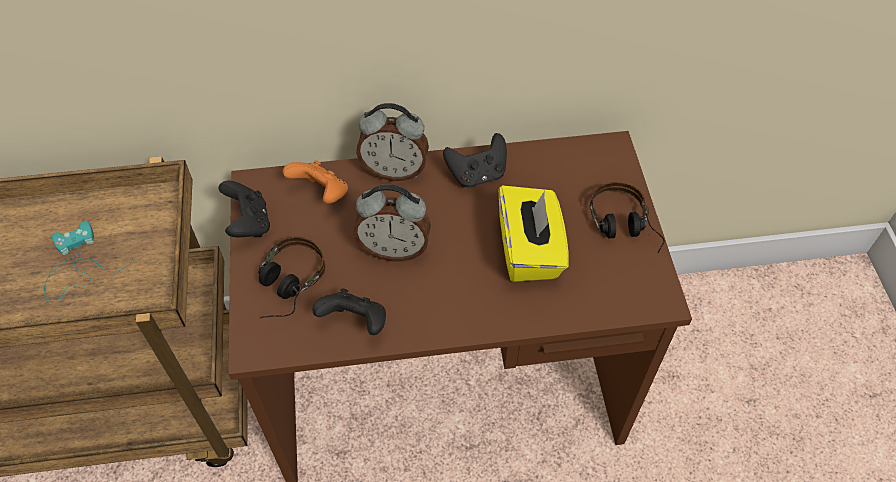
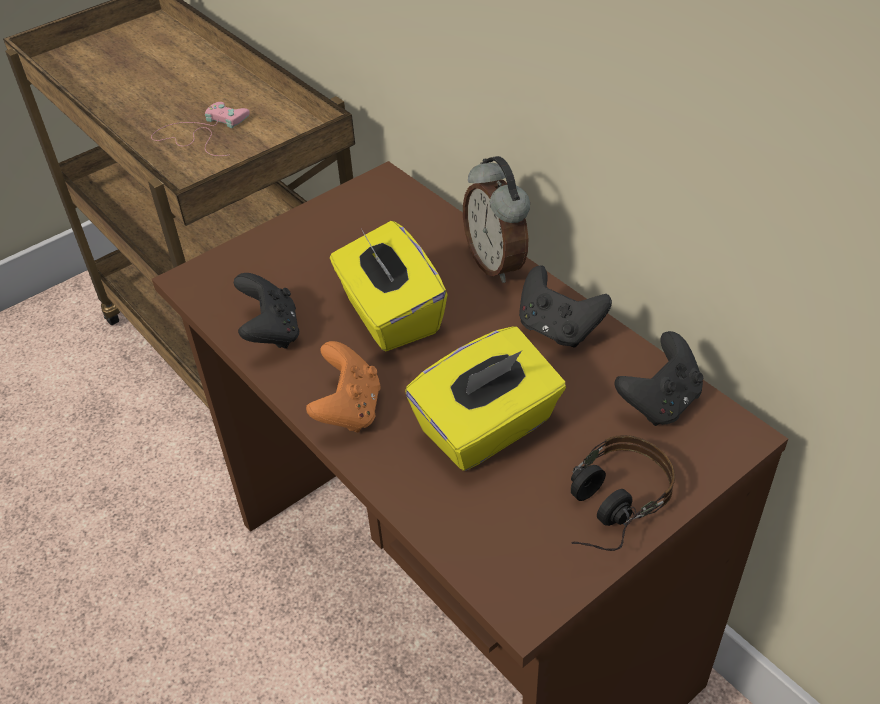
camera: 60 degrees right, 10 degrees down
(78, 265) = (202, 133): turquoise game controller -> pink game controller
(249, 223) = (334, 202): black game controller -> black game controller (660, 402)
(285, 287) = (276, 264): headphones -> none
(321, 194) = (414, 229): orange game controller -> orange game controller (349, 410)
(394, 249) = (389, 315): alarm clock -> yellow tissue box

